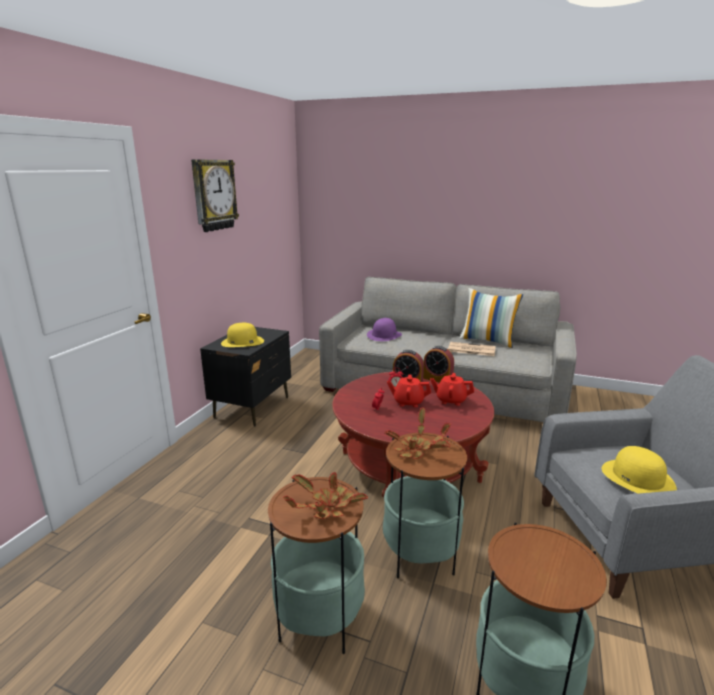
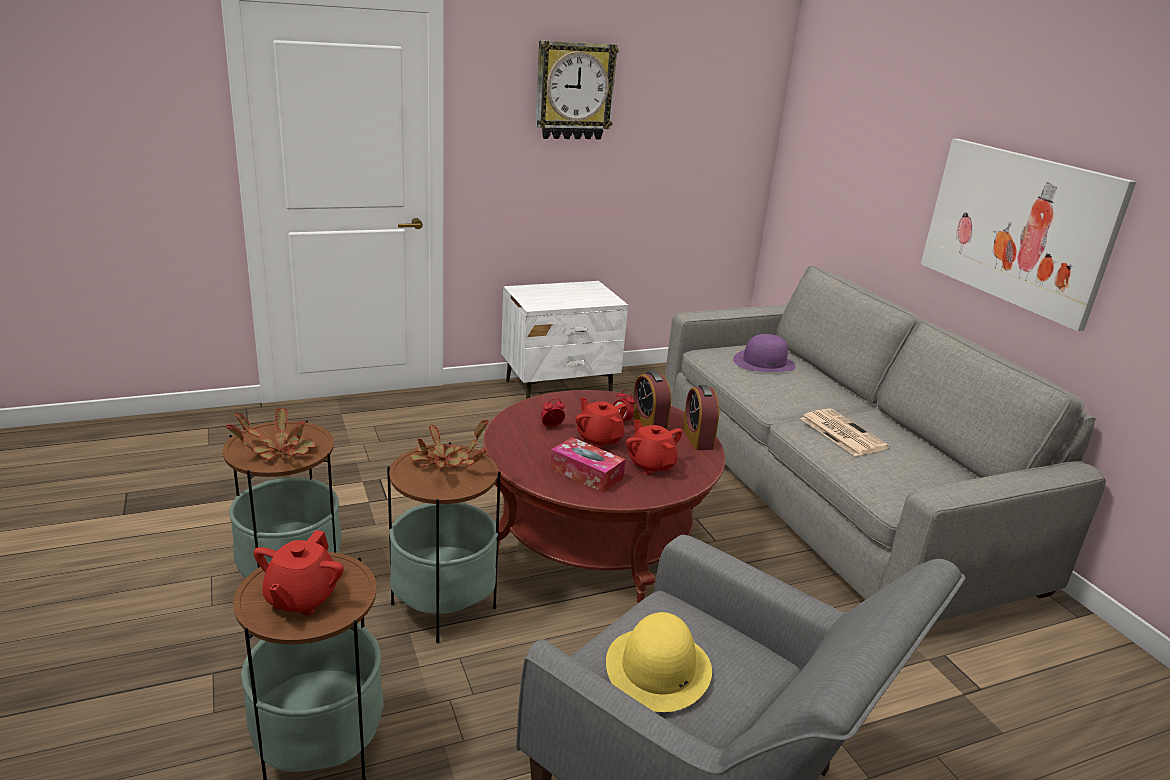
camera: 45 degrees right, 5 degrees up
(242, 342) = (553, 296): yellow hat -> none
(253, 407) = (559, 390): black nightstand -> white nightstand
(441, 420) = (586, 473): none -> tissue box
(488, 226) = (1017, 228): none -> picture
(488, 341) = (906, 437): pillow -> none
(551, 567) = (301, 598): none -> red teapot

